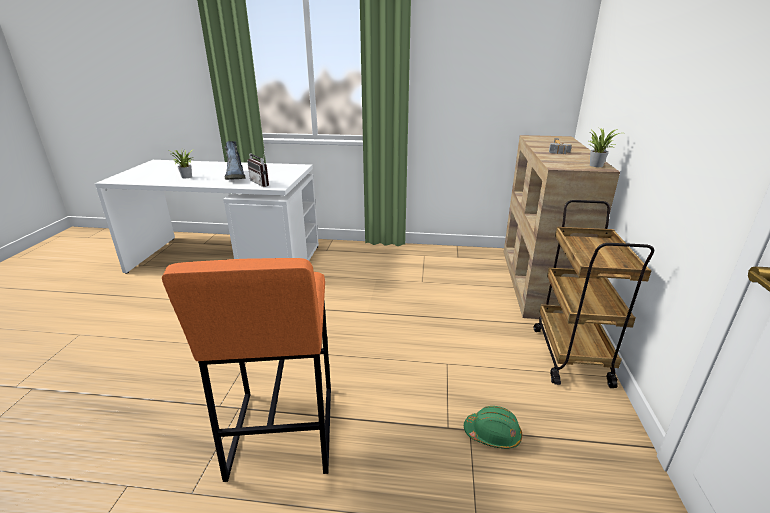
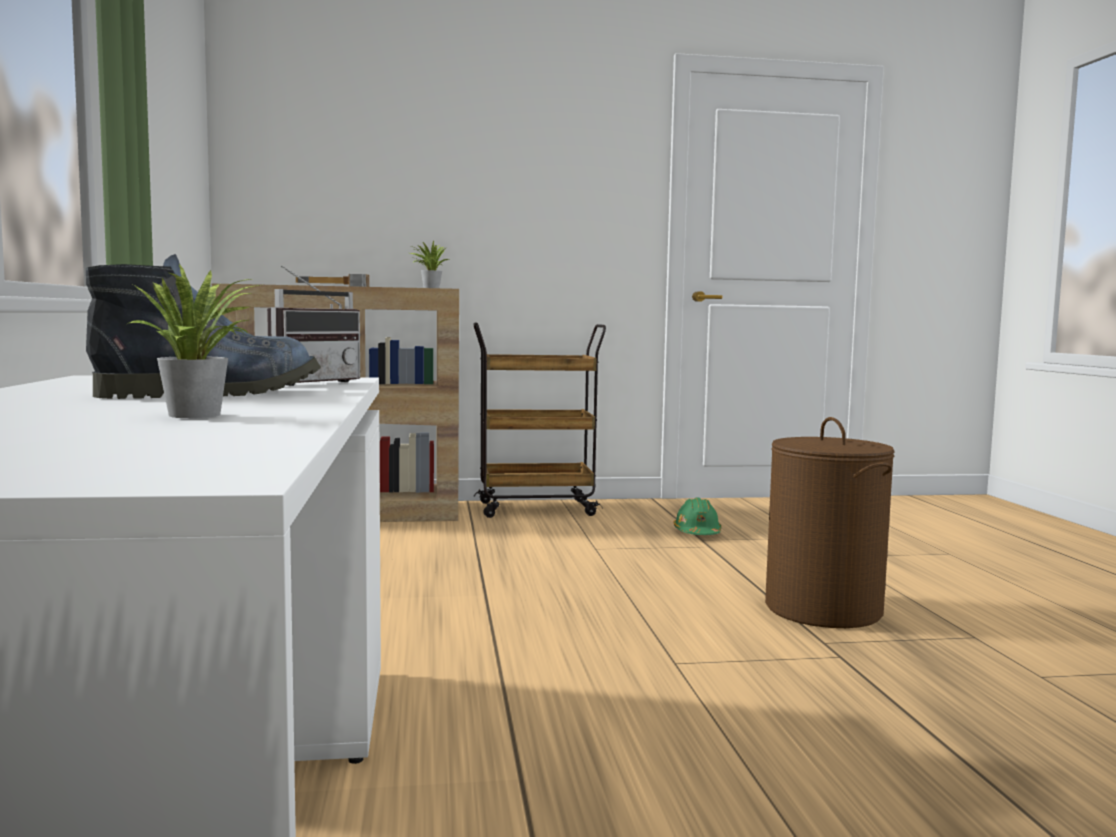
camera: 105 degrees left, 20 degrees down
(282, 433) = (824, 609): orange stool -> brown laundry basket

